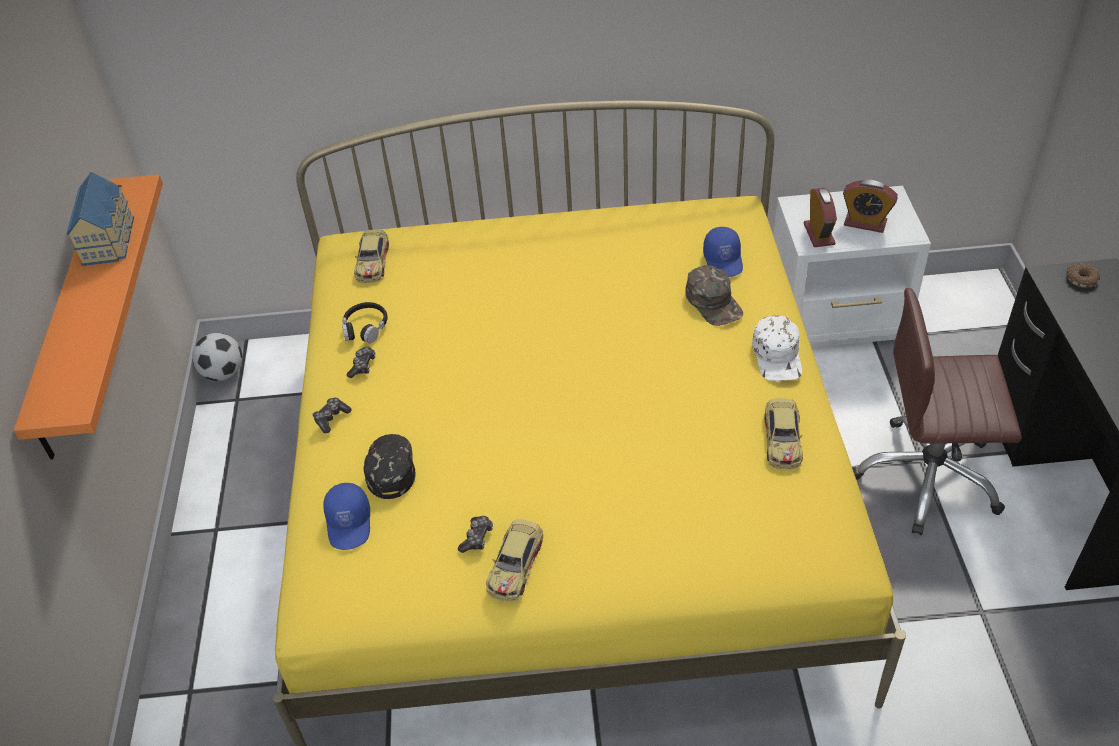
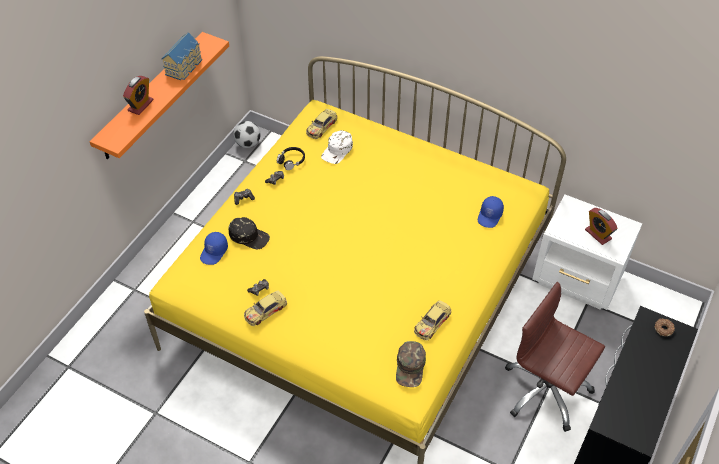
camera: 30 degrees right, 5 degrees up
(389, 468) = (249, 236): black cap -> black cap turned 90 degrees clockwise
(714, 302) = (464, 236): green cap -> green cap (410, 367)
(778, 355) = (469, 281): white cap -> white cap (337, 150)
(819, 234) = (566, 227): alarm clock -> alarm clock (140, 105)

